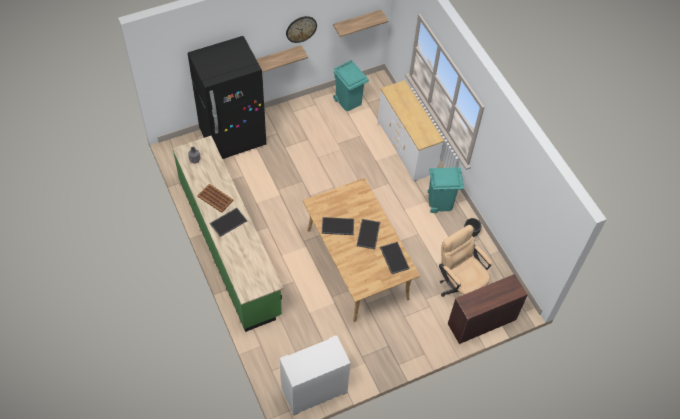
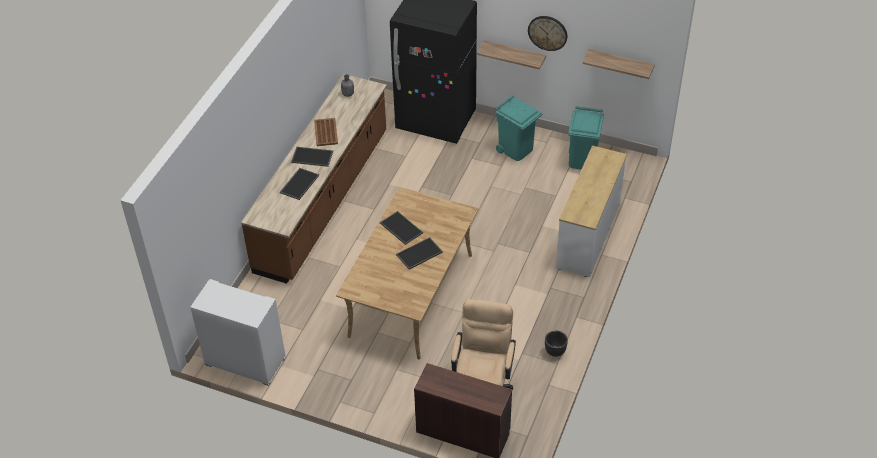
camera: 50 degrees right, 10 degrees down
(229, 246) = (323, 201): green counter -> brown counter
(393, 258) = (416, 288): tray -> tray (299, 183)
(440, 202) = (559, 304): turquoise trash can -> turquoise trash can (516, 149)

